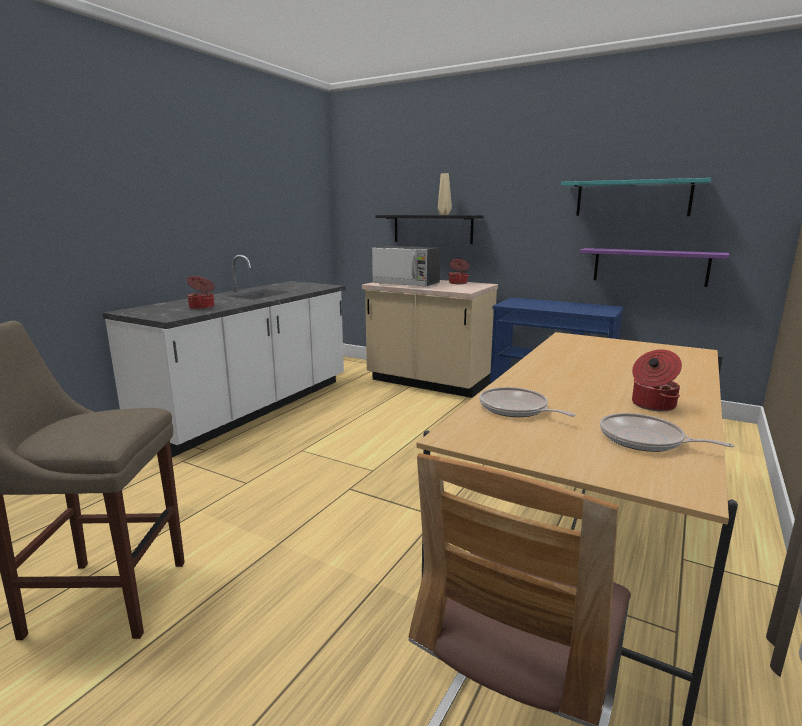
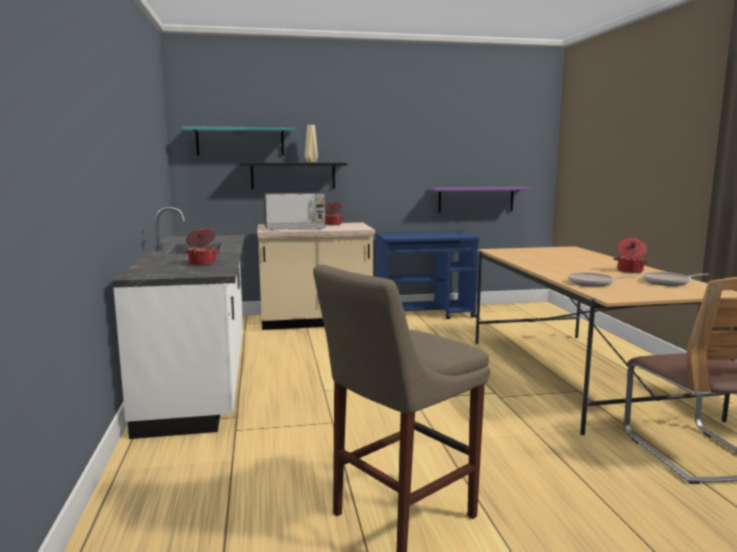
camera: 40 degrees left, 5 degrees down
(632, 198) = (460, 149): turquoise shelf -> turquoise shelf (240, 141)

